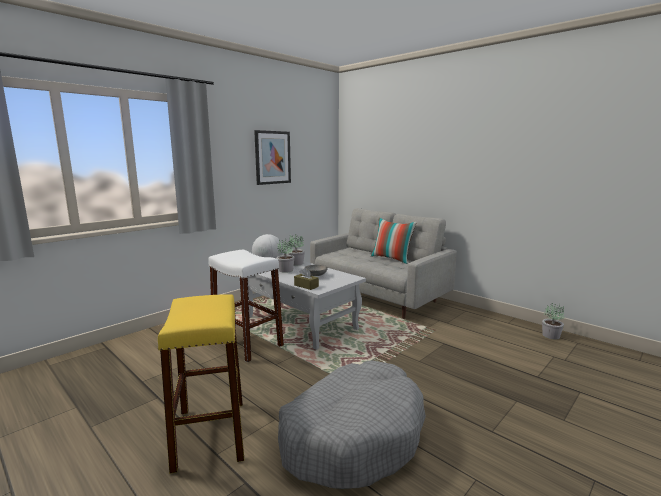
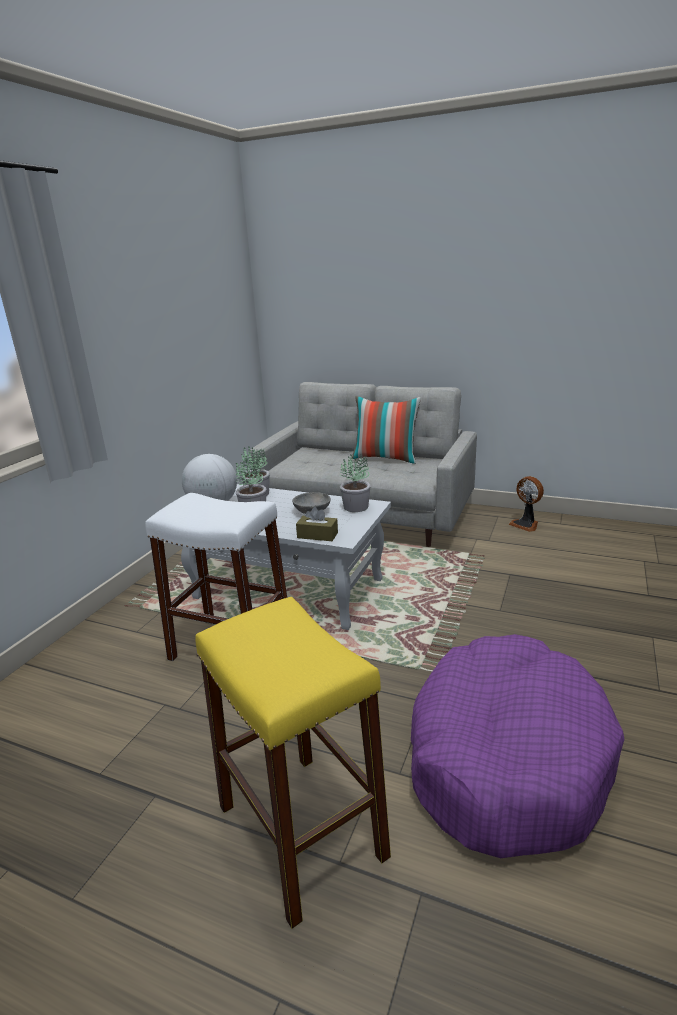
camera: 20 degrees left, 10 degrees up
(272, 157) = (165, 310): picture -> none
(352, 435) = (505, 756): grey dog bed -> purple dog bed
(481, 319) = (526, 524): none -> fan
(551, 335) = (620, 531): potted plant -> potted plant (356, 507)

